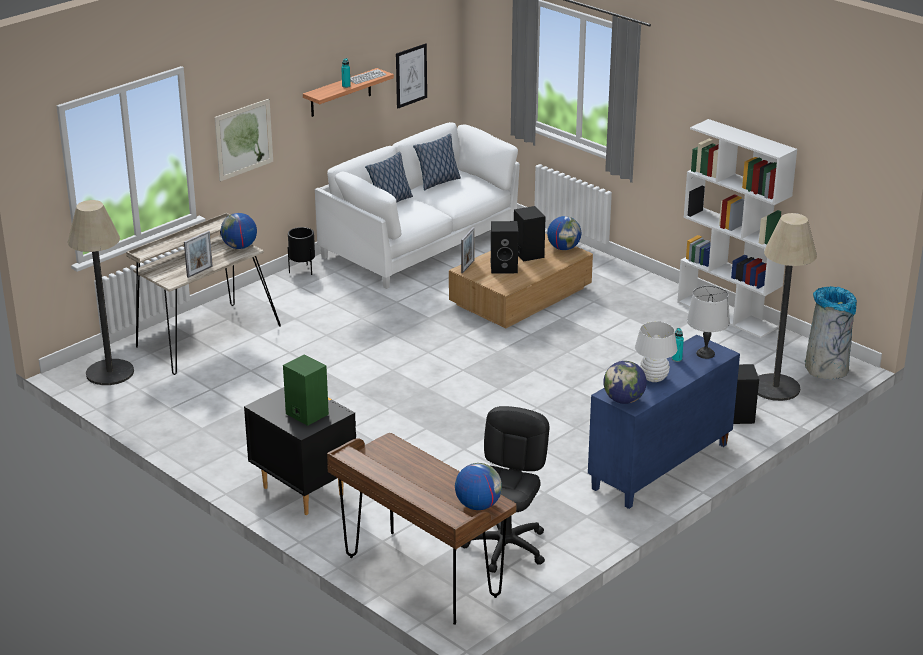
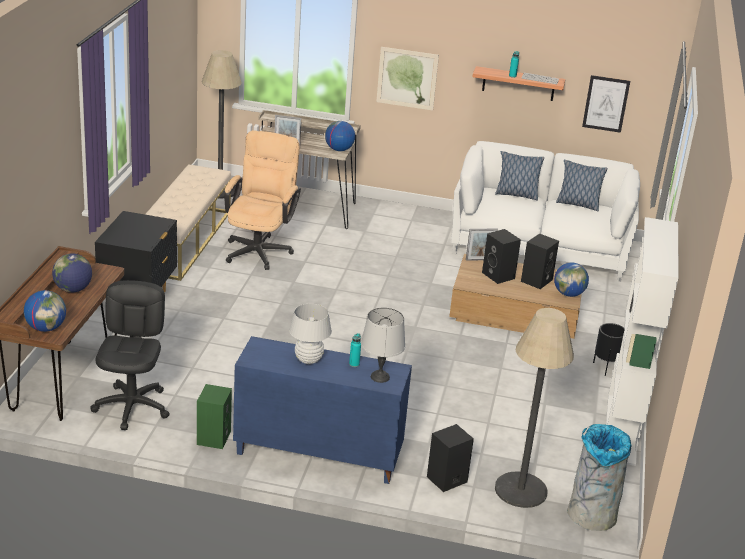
camera: 55 degrees right, 0 degrees up
(202, 427) = (184, 240): none -> beige bench
(269, 387) = (260, 249): none -> beige office chair
(302, 271) = (435, 214): black planter -> black planter (605, 368)
(305, 414) = (132, 234): green speaker -> green speaker (213, 437)
(506, 547) = (132, 407): black office chair -> black office chair turned 75 degrees counterclockwise
(624, 400) = (256, 353): globe -> globe (73, 289)

